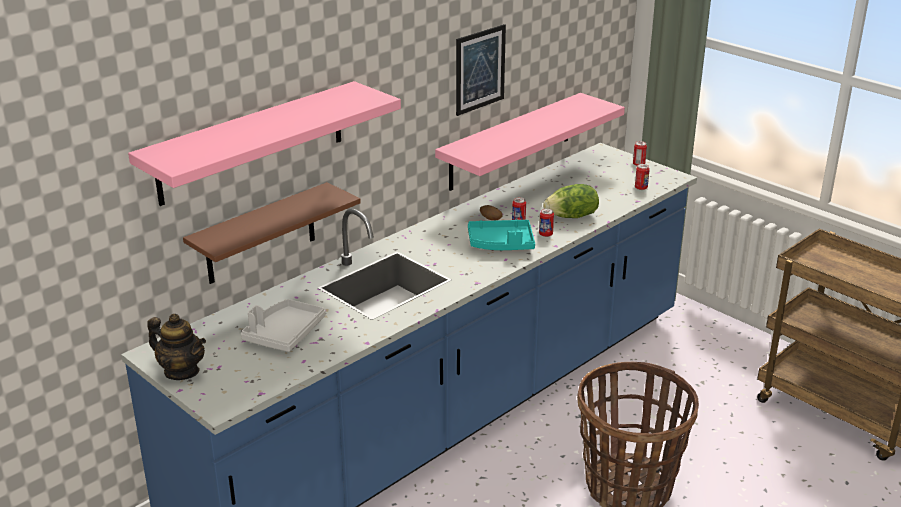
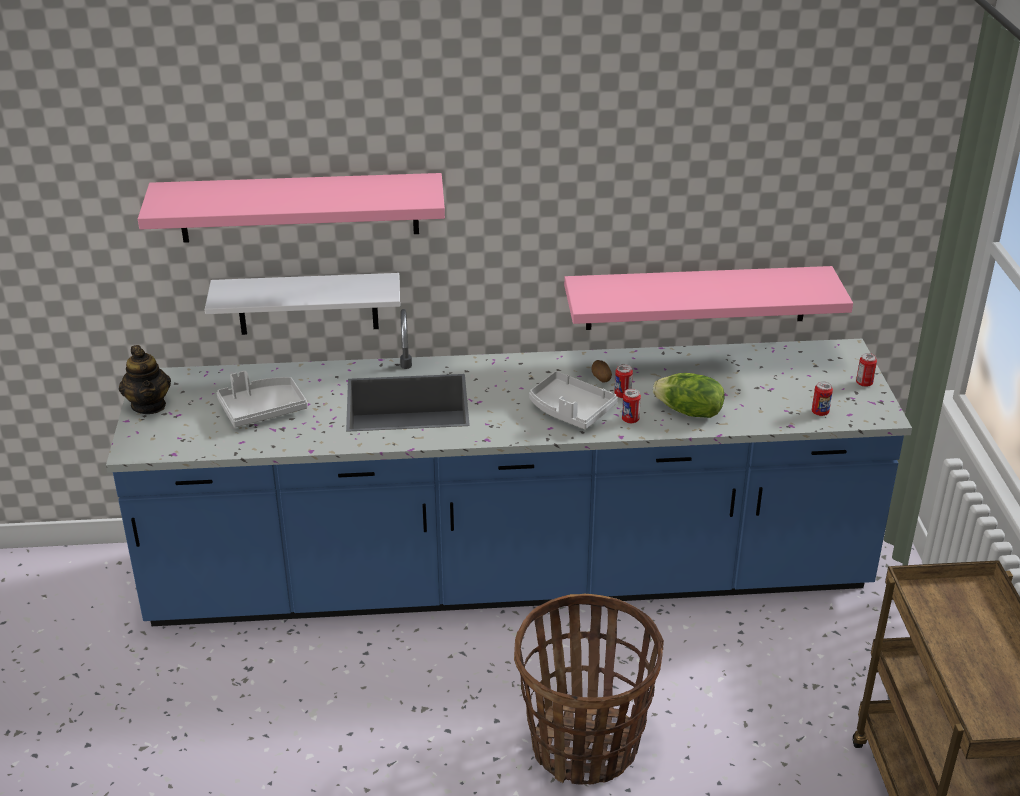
camera: 40 degrees right, 5 degrees up
(260, 234) = (308, 303): brown shelf -> white shelf
(480, 69) = (644, 199): picture -> none
(501, 244) = (570, 410): turquoise tray -> grey tray

